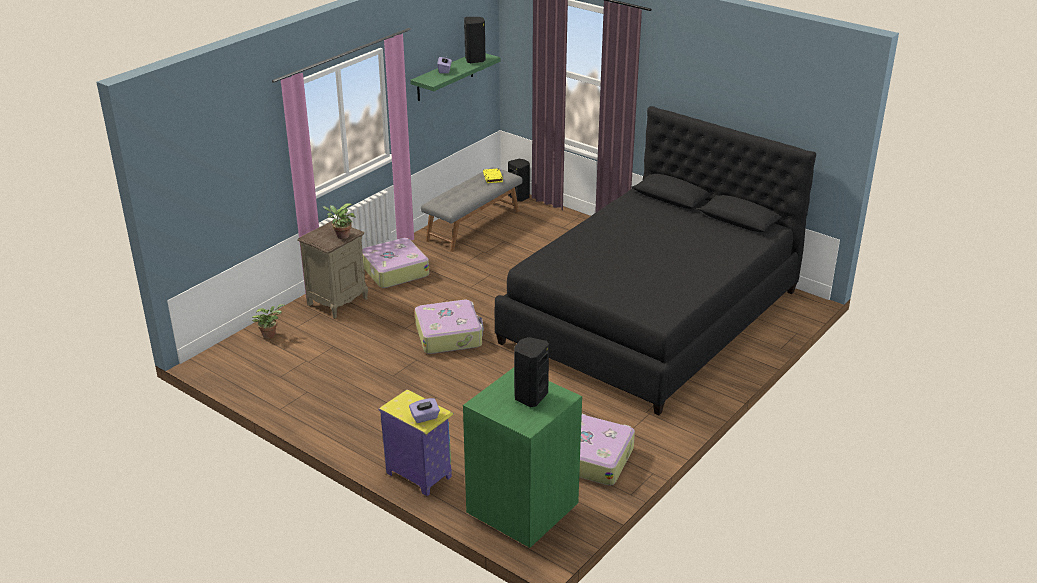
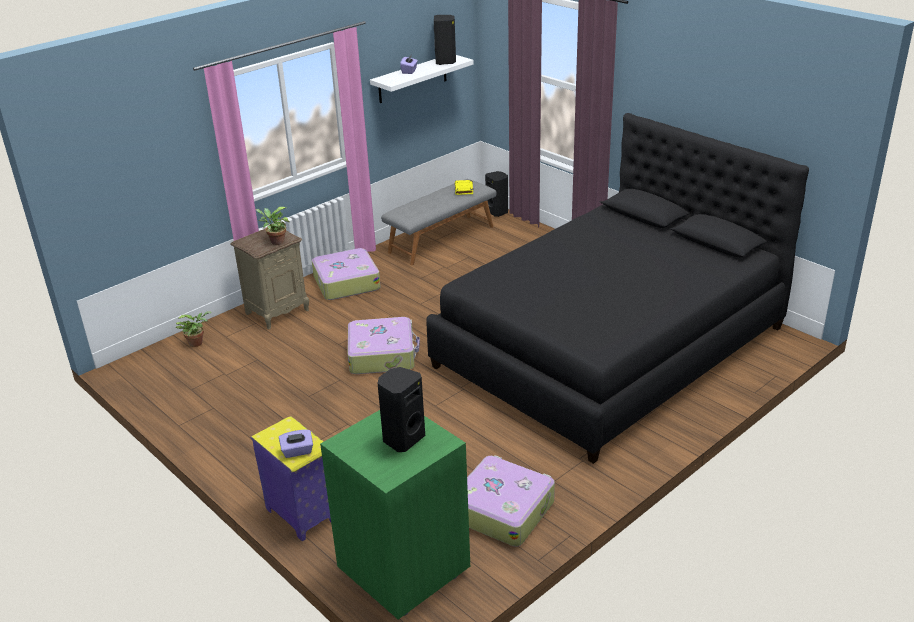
camera: 10 degrees right, 0 degrees up
(445, 76) = (412, 78): green shelf -> white shelf

